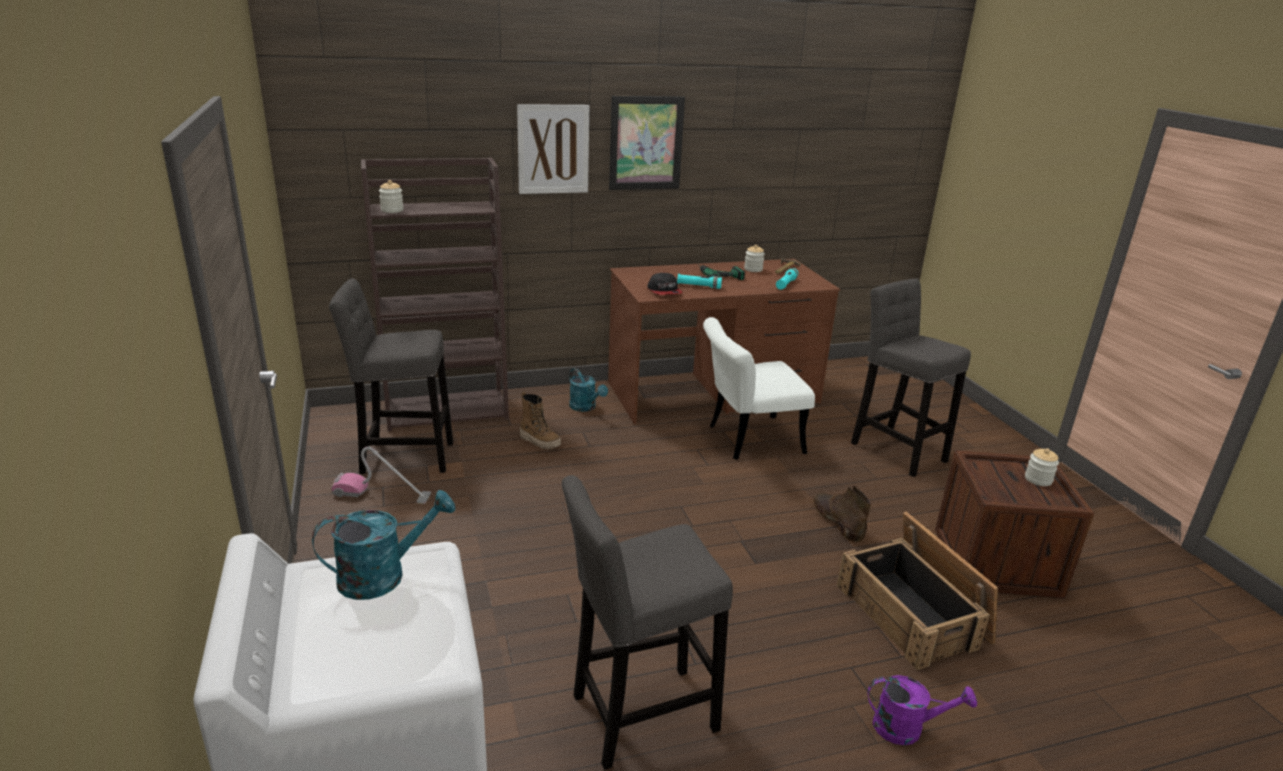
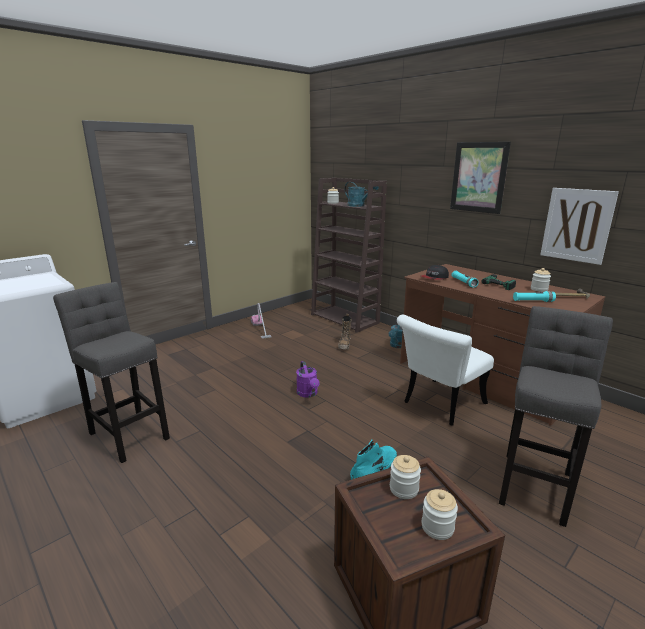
camera: 65 degrees right, 5 degrees down
(383, 575) = (43, 281): turquoise watering can -> turquoise watering can (359, 206)
(402, 457) = (293, 323): grey stool -> none
(553, 149) = (420, 178): picture -> picture (577, 225)
(747, 439) = (439, 405): white chair -> white chair turned 90 degrees counterclockwise
(837, 520) = (374, 468): brown boot -> turquoise boot
(907, 728) = (138, 550): purple watering can -> purple watering can (308, 394)
(914, 613) = (278, 535): crate -> none
(991, 477) = (404, 489): none -> jar

